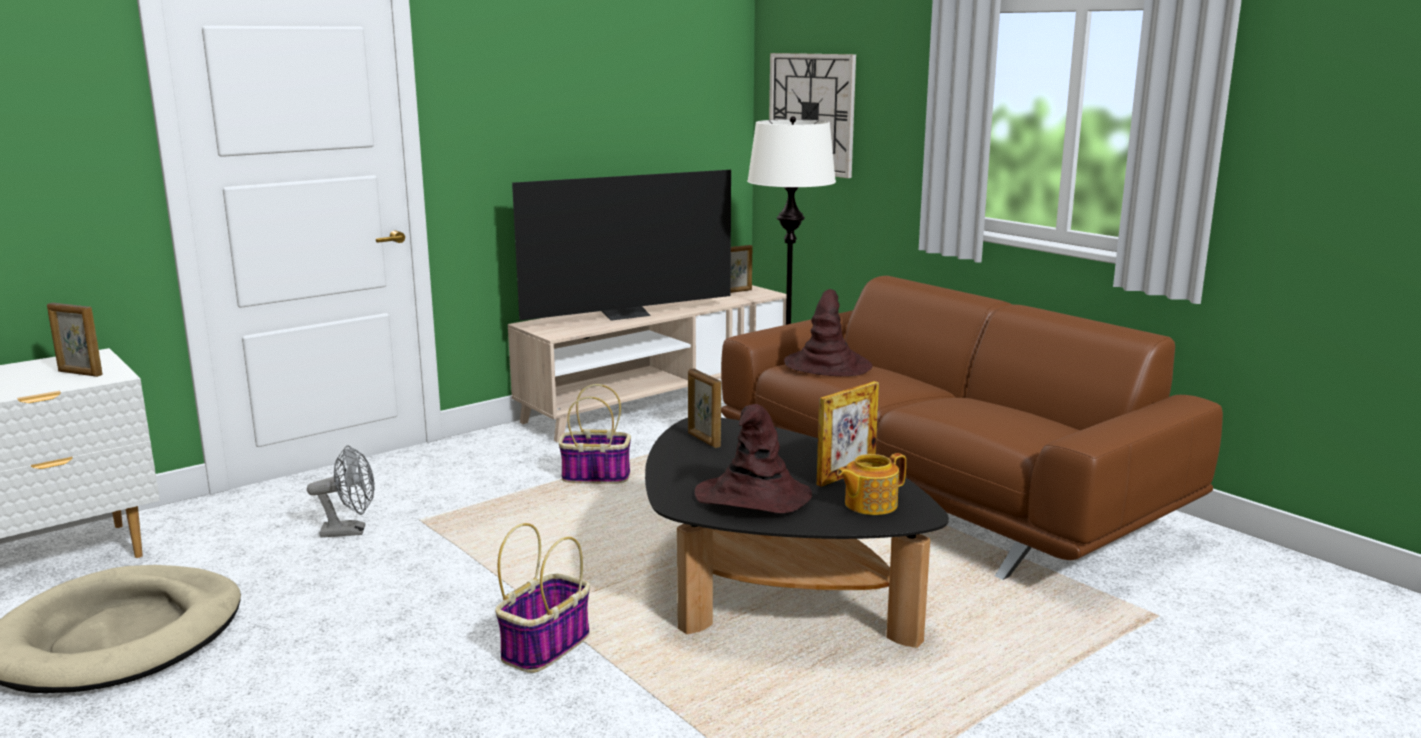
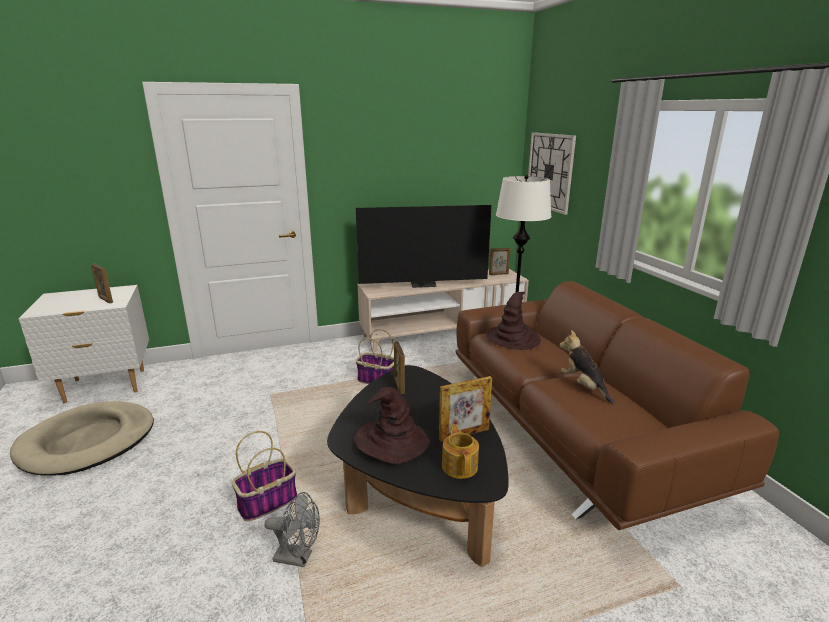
camera: 20 degrees right, 5 degrees up
(351, 531) = (234, 394): grey fan -> grey fan (298, 557)
(869, 504) = (460, 466): teapot -> teapot turned 90 degrees clockwise
(966, 404) = (583, 387): none -> plush toy

